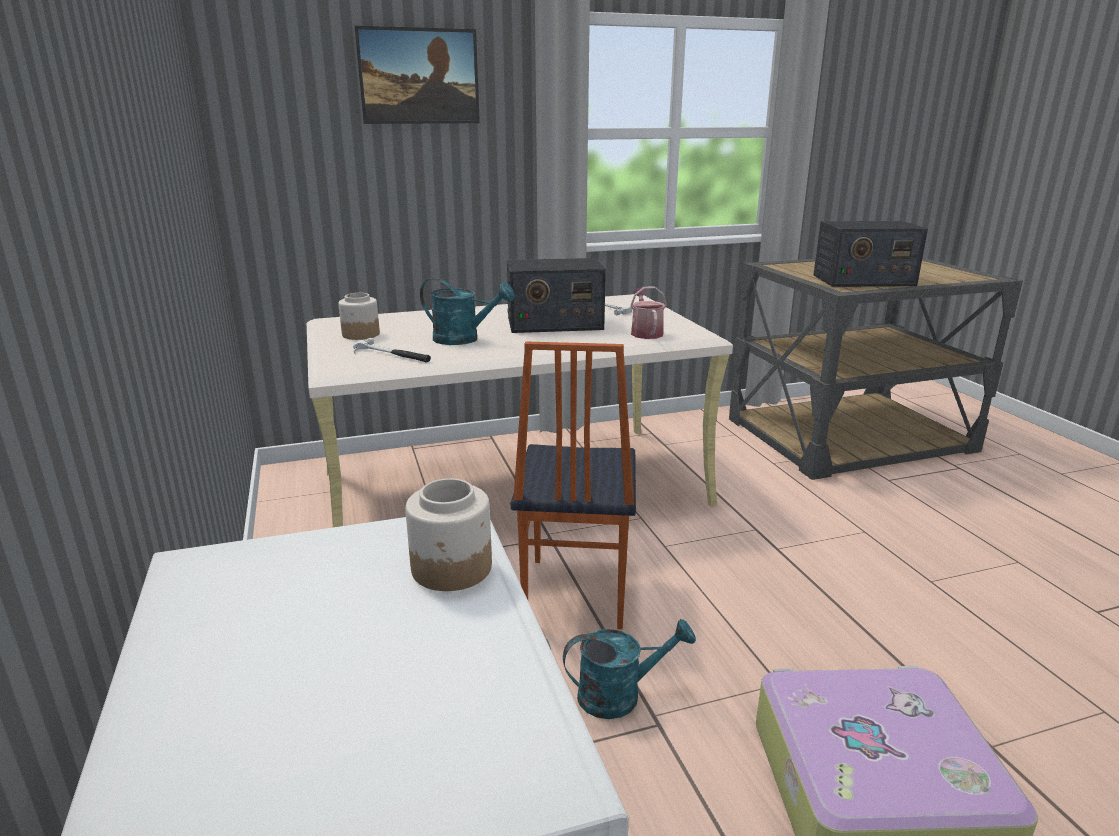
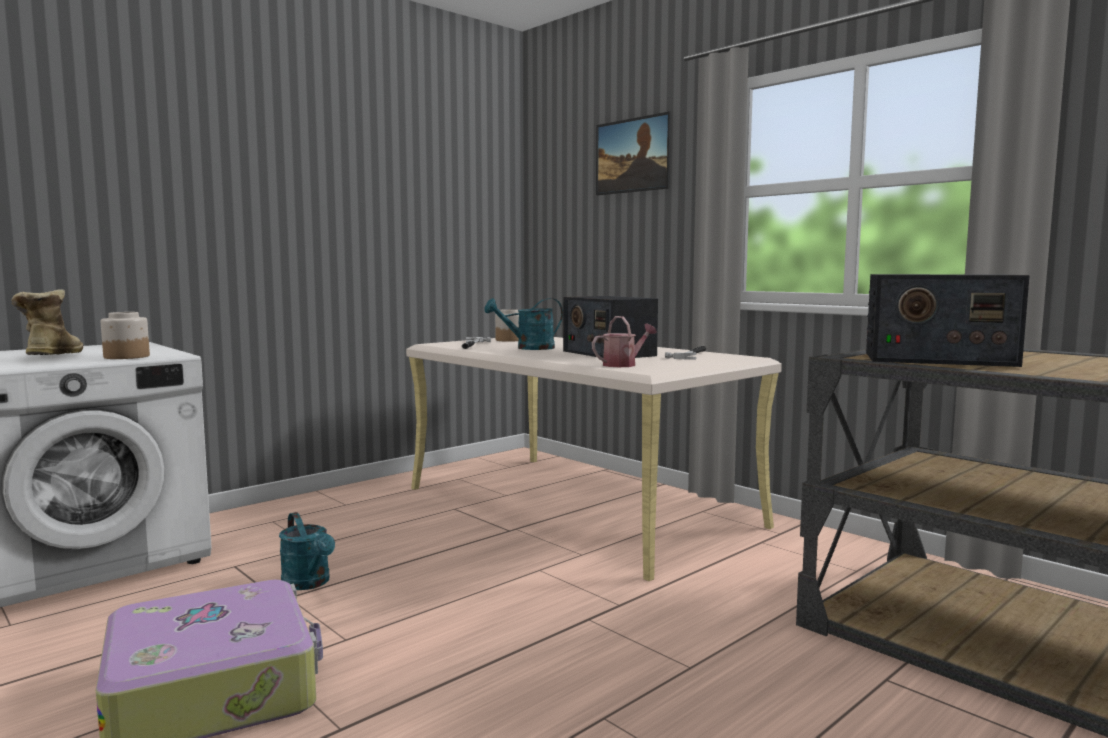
camera: 65 degrees right, 15 degrees down
(366, 659) = (50, 356): none -> boot
(464, 339) = (528, 348): turquoise watering can -> turquoise watering can turned 75 degrees clockwise
(573, 593) = (433, 550): chair -> none
(863, 280) = (937, 359): radio -> radio turned 45 degrees counterclockwise

